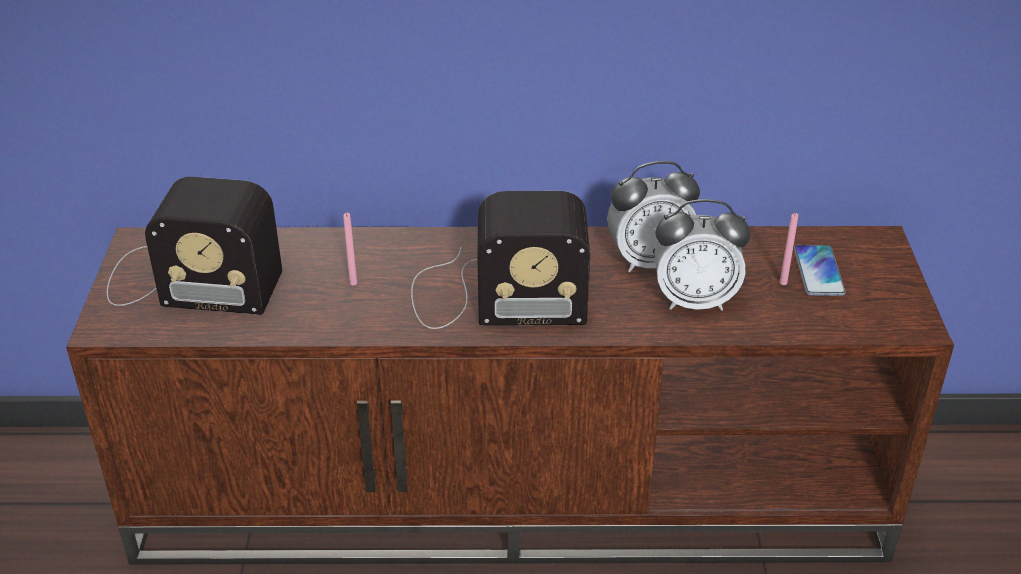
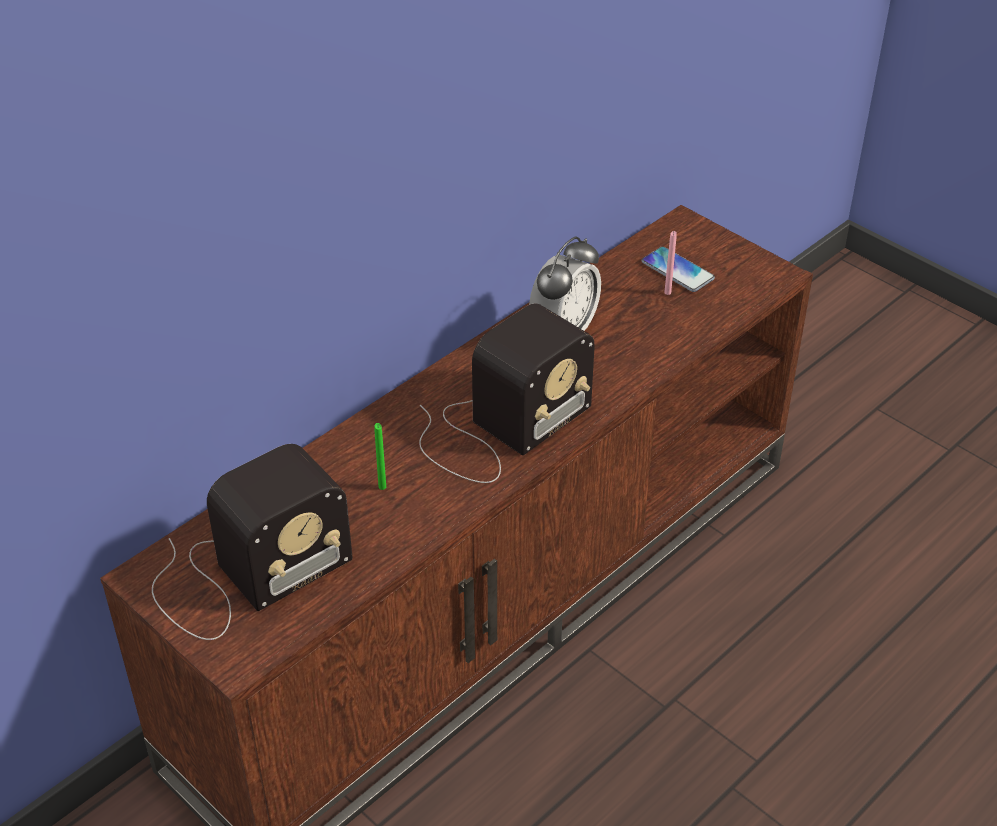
camera: 45 degrees left, 5 degrees up
(353, 283) = (382, 487): pink candle -> green candle
(694, 300) = (632, 342): alarm clock -> none

